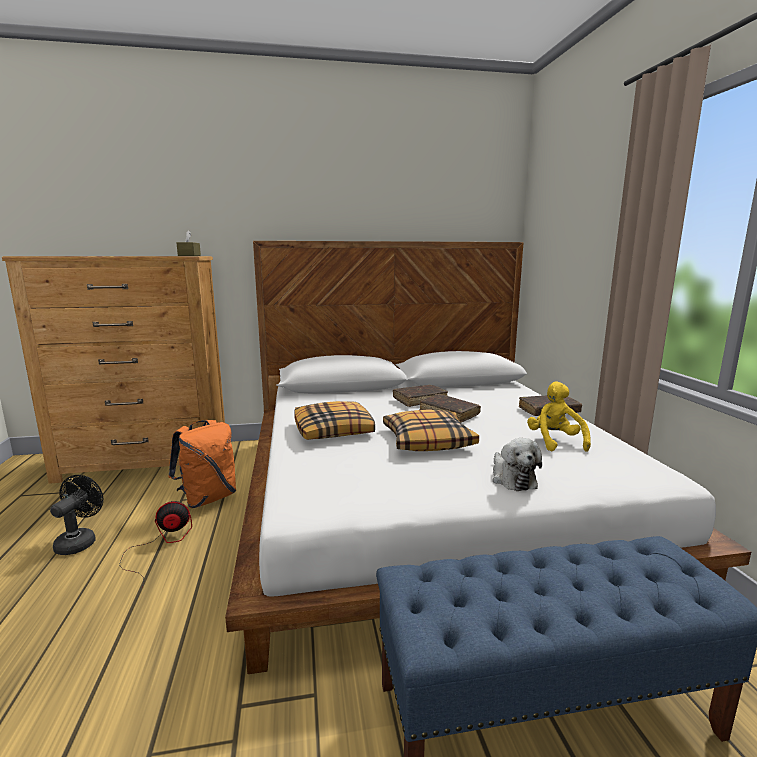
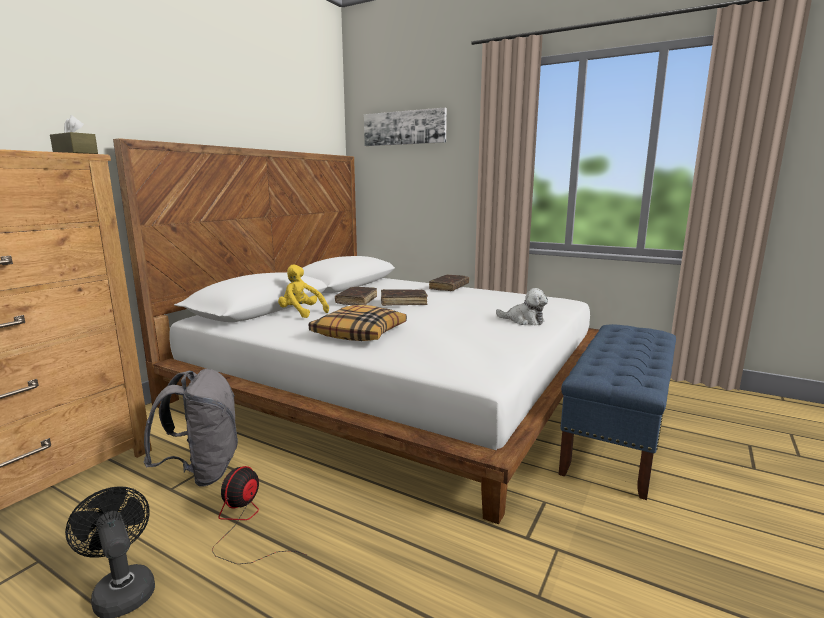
camera: 50 degrees left, 0 degrees up
(208, 498) = (203, 472): orange backpack -> grey backpack
(428, 441) = (434, 319): pillow -> none
(555, 442) = (493, 300): yellow plush toy -> yellow plush toy (301, 313)
(566, 207) = (404, 128): none -> picture

